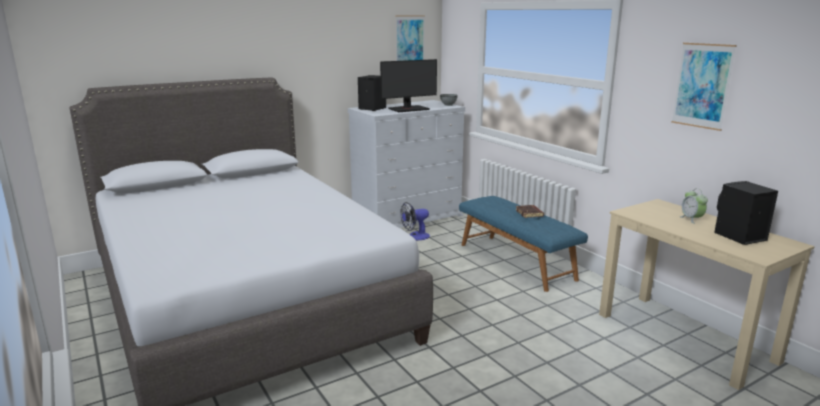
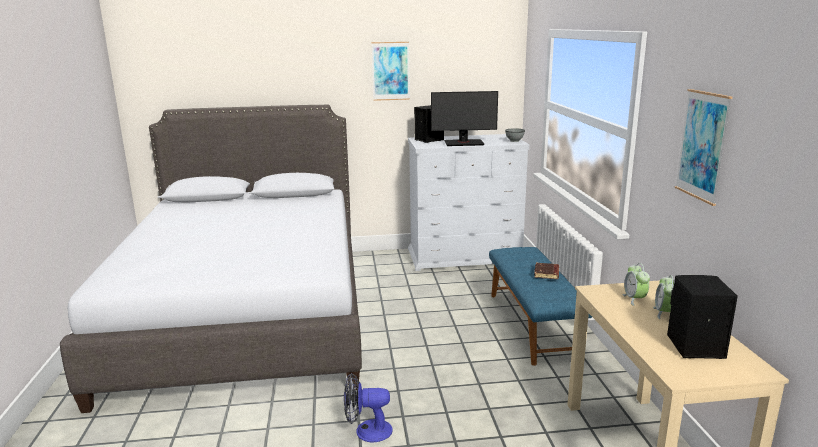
camera: 25 degrees right, 0 degrees up
(410, 42) = (484, 71): picture -> picture (390, 71)
(415, 237) = (452, 279): fan -> fan (367, 431)
(661, 213) = (634, 299): none -> alarm clock

